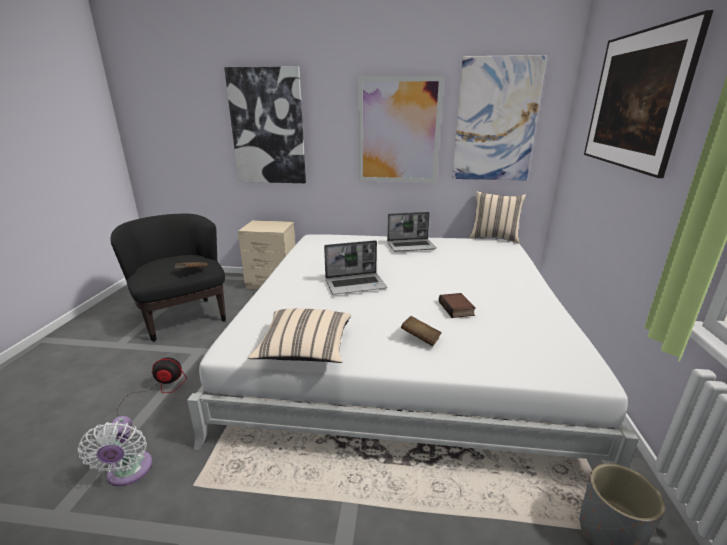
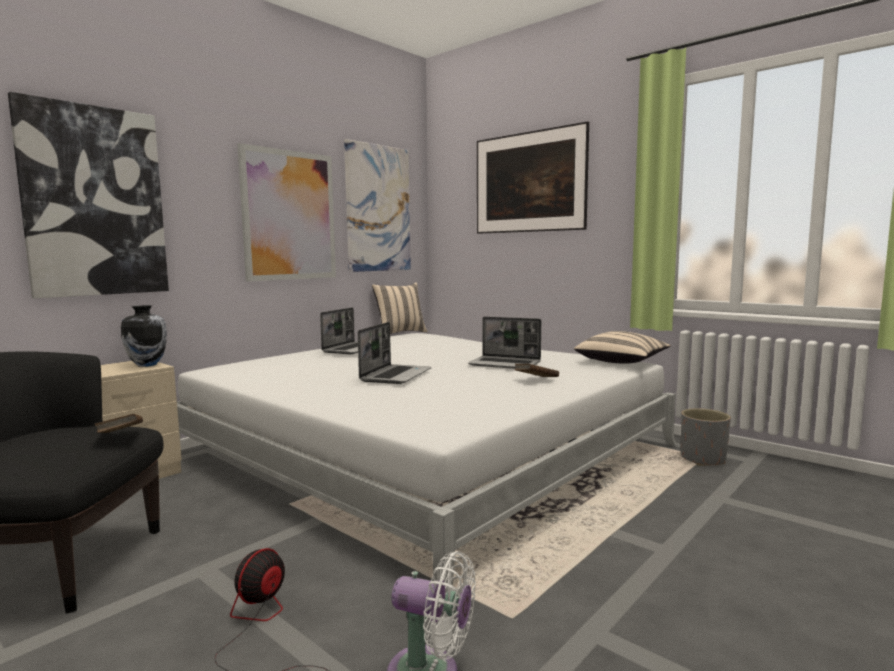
camera: 55 degrees left, 15 degrees down
(279, 227) = (147, 365): none -> vase
(305, 350) = (494, 410): beige pillow -> beige pillow (622, 362)
(457, 309) = (506, 364): book -> laptop

